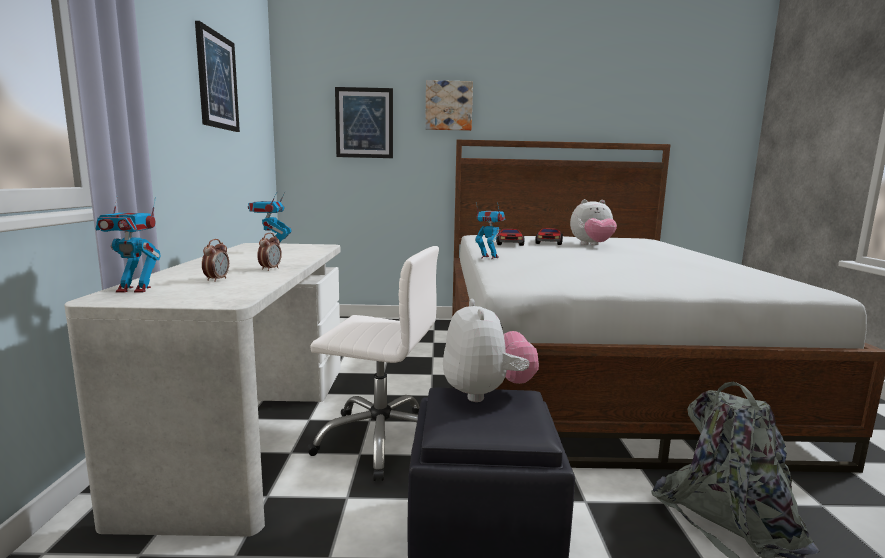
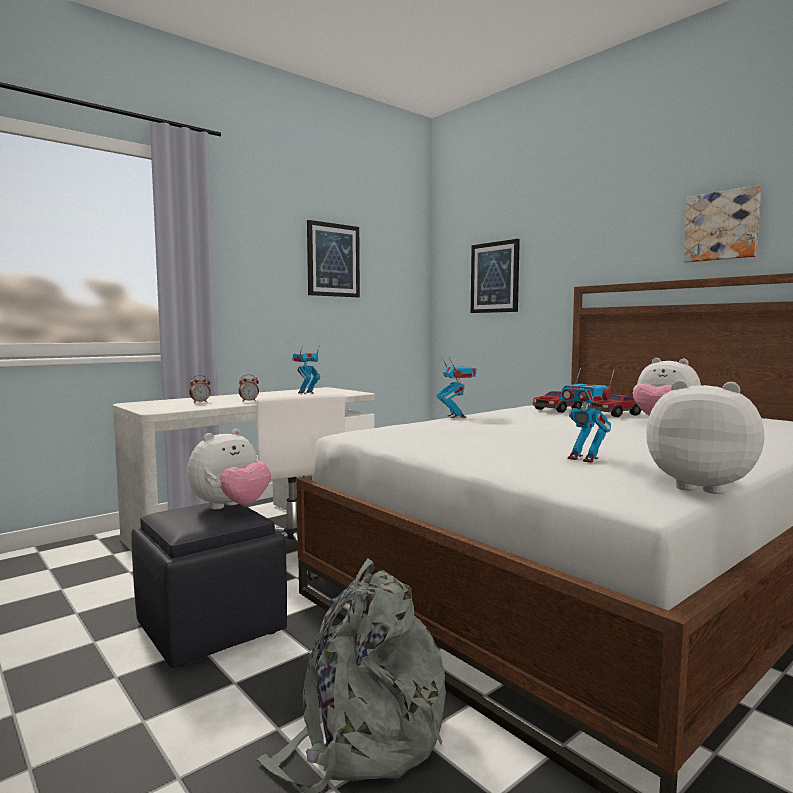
camera: 50 degrees right, 5 degrees down
(135, 290) = (155, 402): toy robot -> toy robot (584, 459)
(448, 106) = (571, 249): picture -> picture (722, 226)
(785, 278) = (700, 486): none -> plush toy

